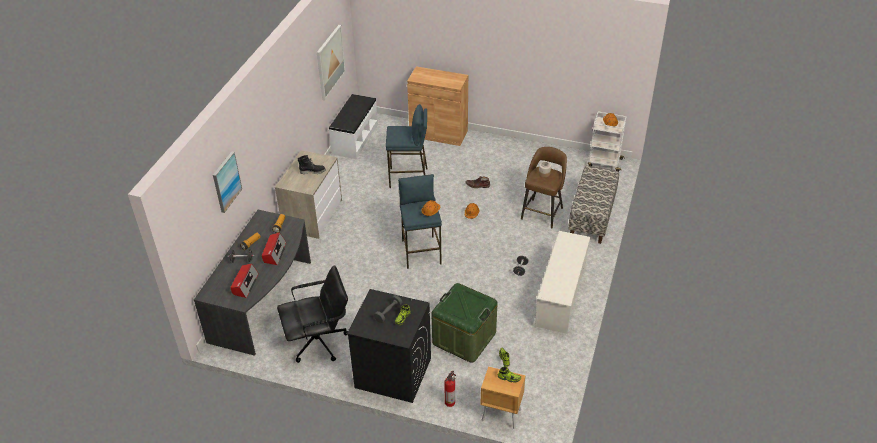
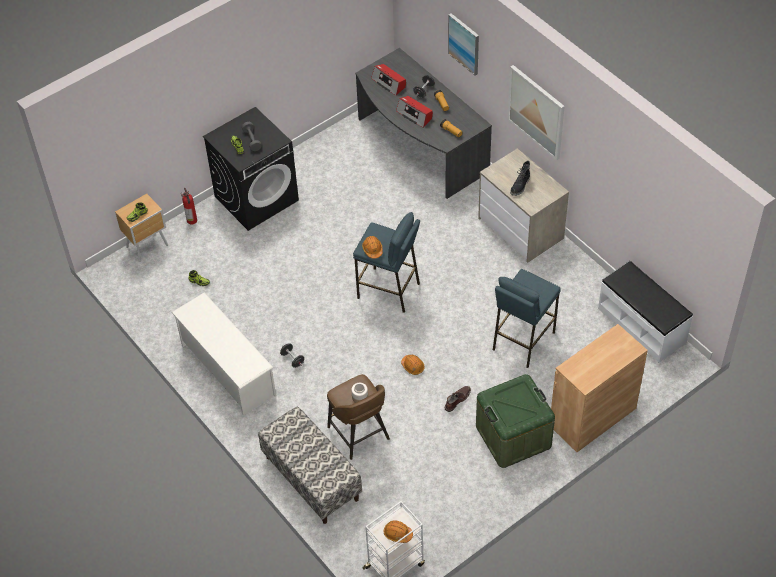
camera: 125 degrees right, 10 degrees up
(319, 342) = (335, 165): black office chair -> none
(330, 62) = (664, 221): picture -> picture (536, 112)
(464, 338) = (248, 266): green storage box -> green storage box (513, 436)

